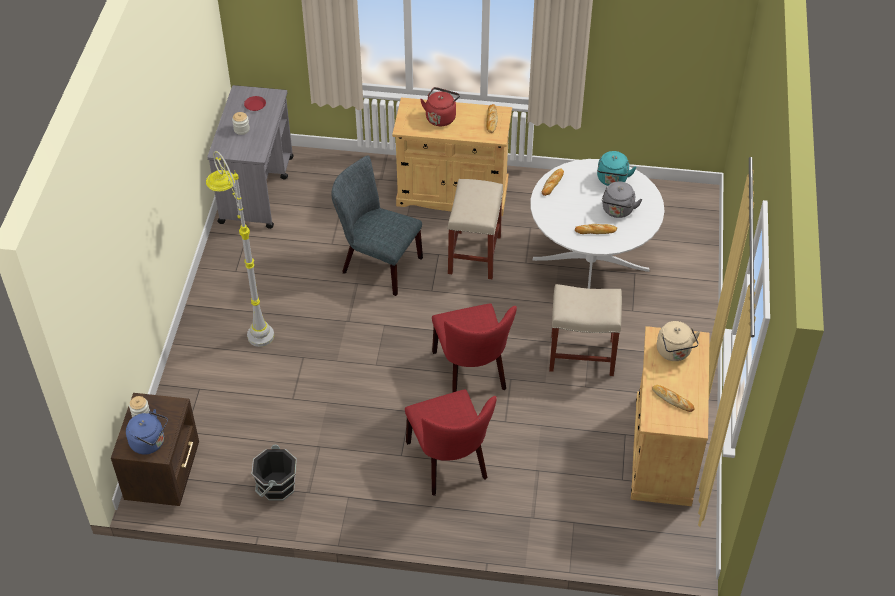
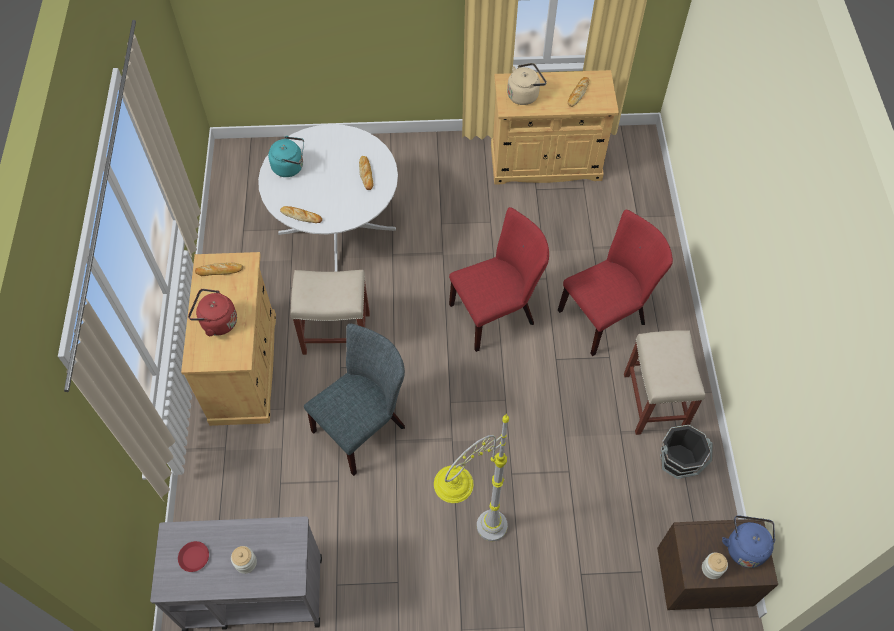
camera: 100 degrees left, 10 degrees up
(377, 264) = (364, 426): grey chair -> grey chair turned 150 degrees counterclockwise
(581, 355) = (454, 228): beige stool -> beige stool (654, 403)
(617, 211) = (335, 159): grey kettle -> none

